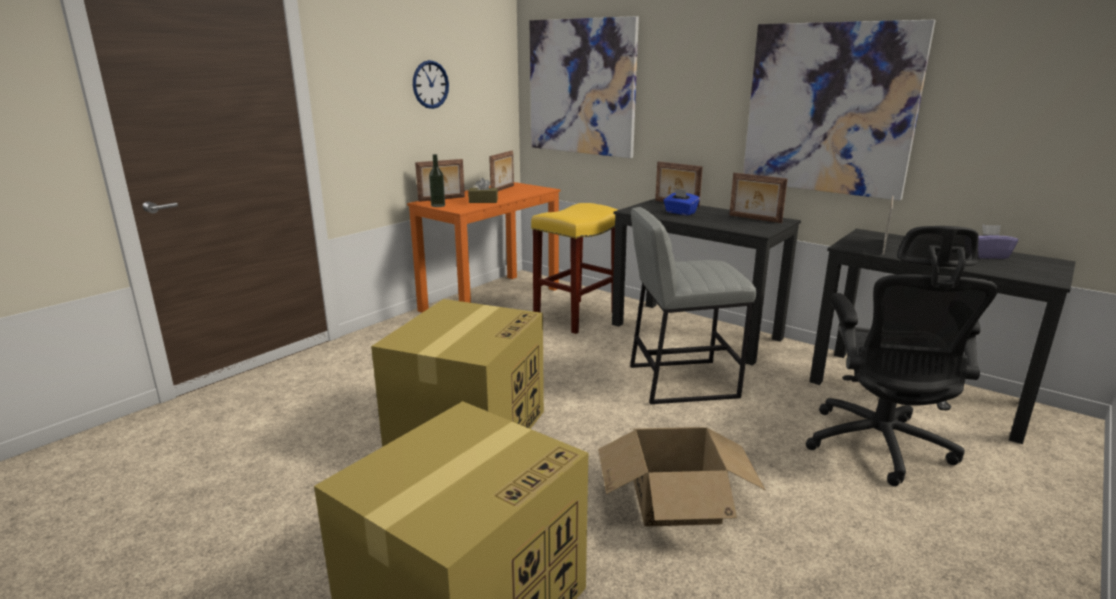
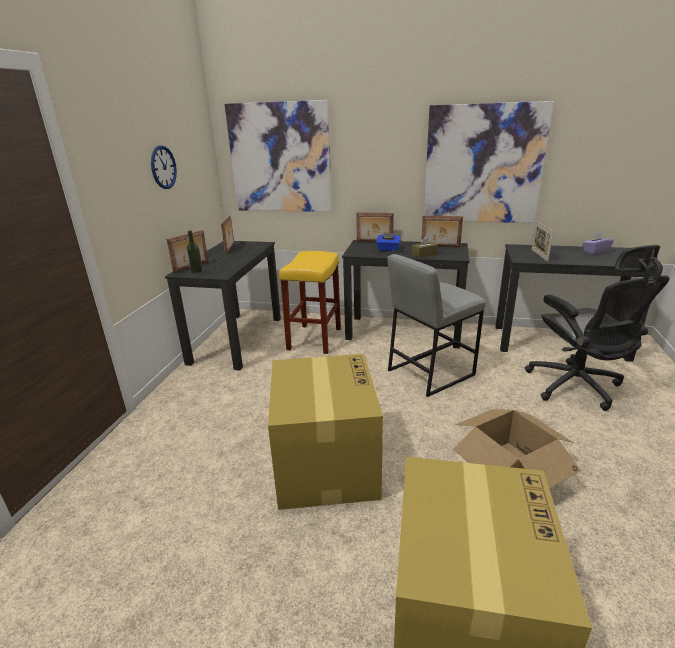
camera: 25 degrees left, 5 degrees up
(483, 201) = (230, 263): brown tissue box -> brown tissue box (424, 254)
(491, 299) = (237, 339): orange desk -> black desk

